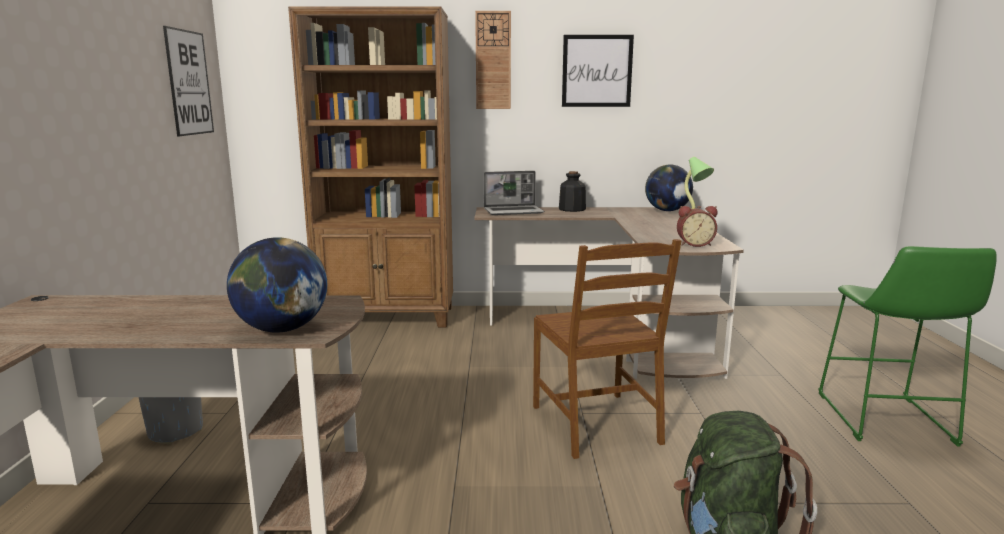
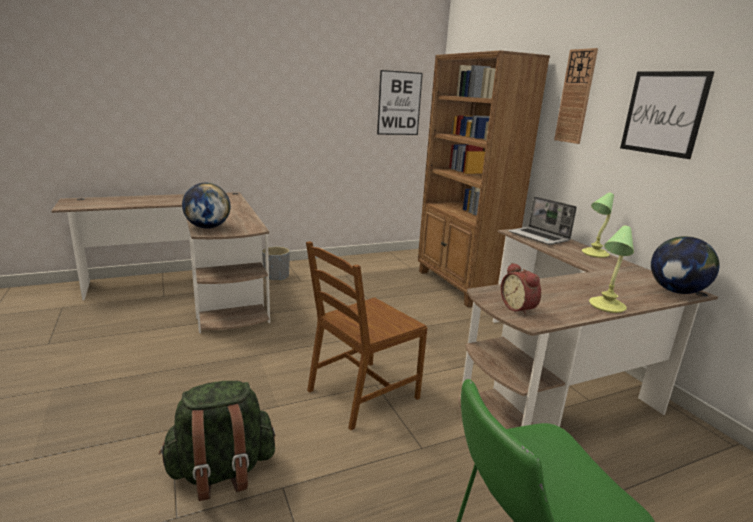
camera: 65 degrees right, 5 degrees up
(572, 209) = (594, 254): bottle -> table lamp

